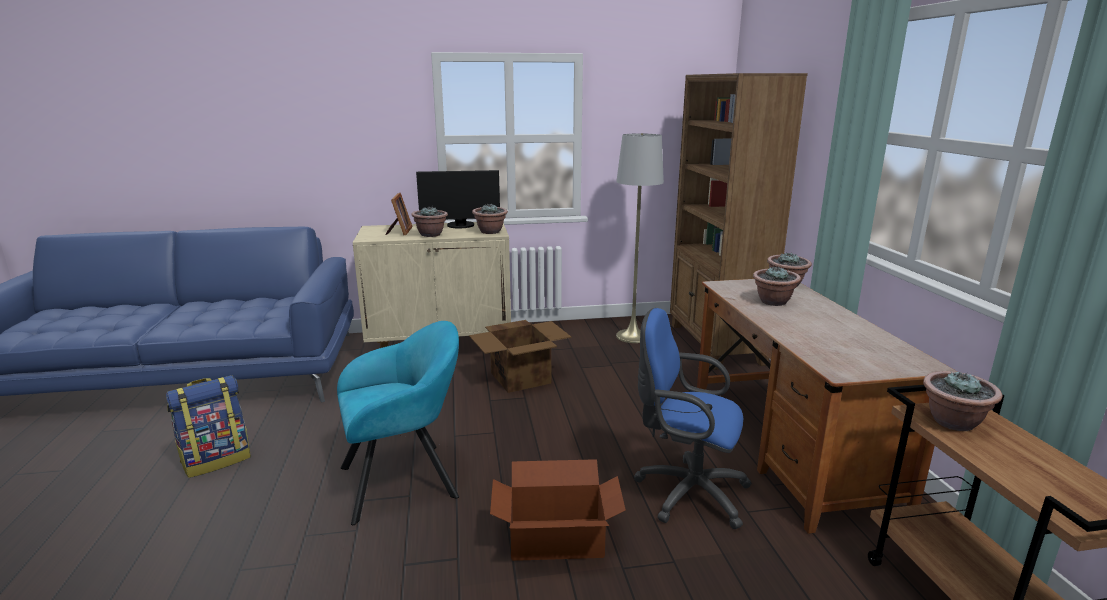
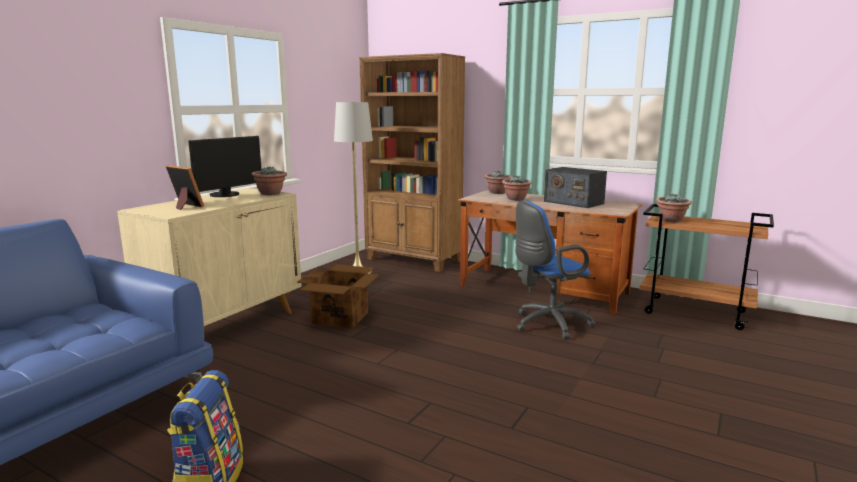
camera: 50 degrees left, 5 degrees down
(405, 480) = (407, 398): turquoise armchair -> none
(431, 235) = (226, 203): potted plant -> none
(557, 539) = (547, 371): cardboard box -> none
(837, 332) = (573, 202): none -> radio

